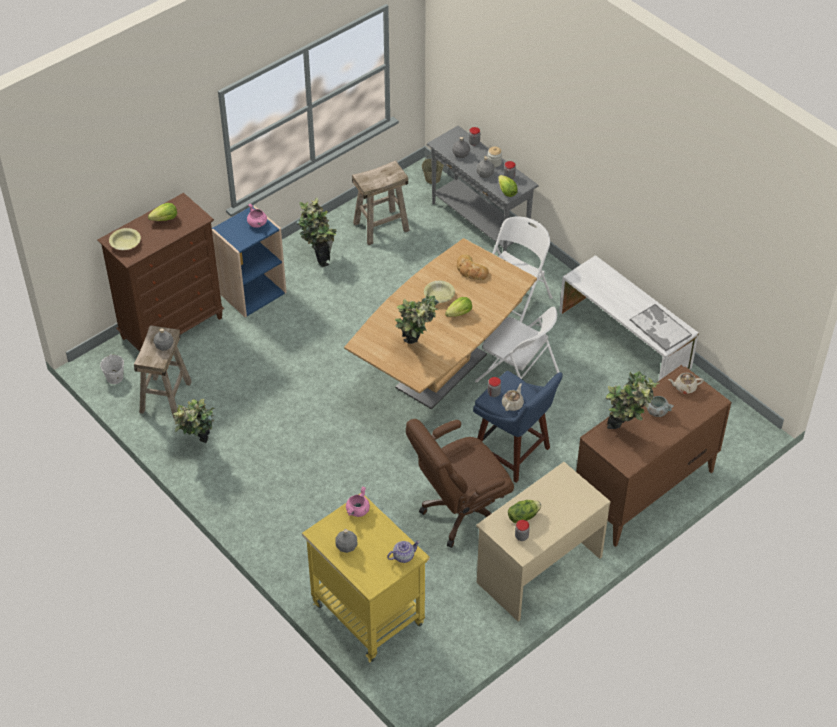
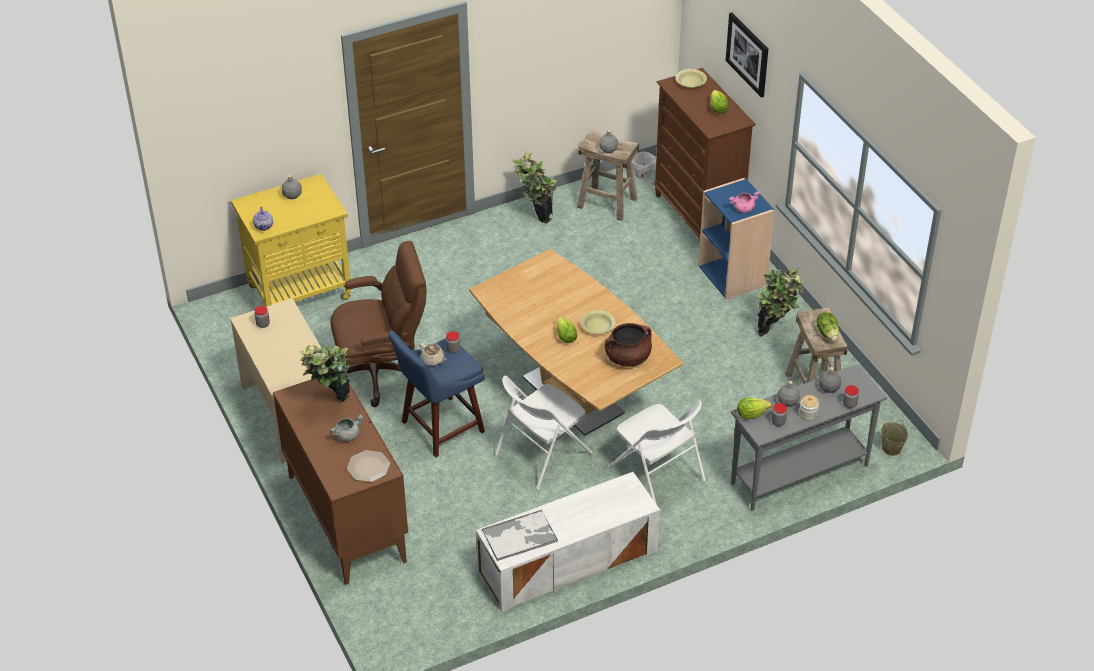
camera: 105 degrees right, 5 degrees down
(149, 157) = (748, 54): none -> picture
(358, 511) = (327, 208): pink cooking pot -> none
(417, 349) = (526, 297): potted plant -> none
(460, 513) = (382, 373): brown office chair -> brown office chair turned 90 degrees clockwise
(471, 270) = (627, 358): bread -> brown cooking pot
(523, 516) = (284, 330): lettuce -> lettuce (828, 333)
(684, 387) = (368, 467): beige teapot -> plate

